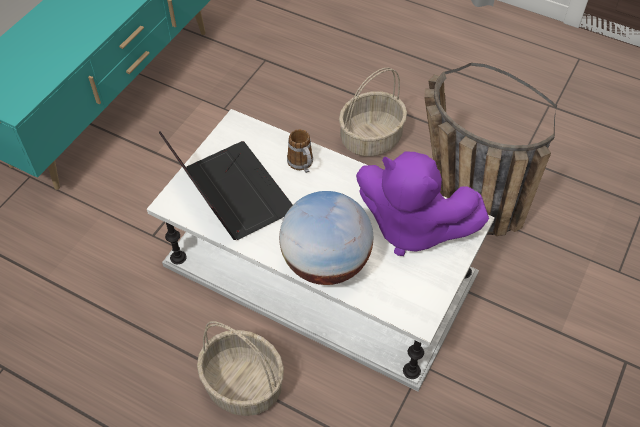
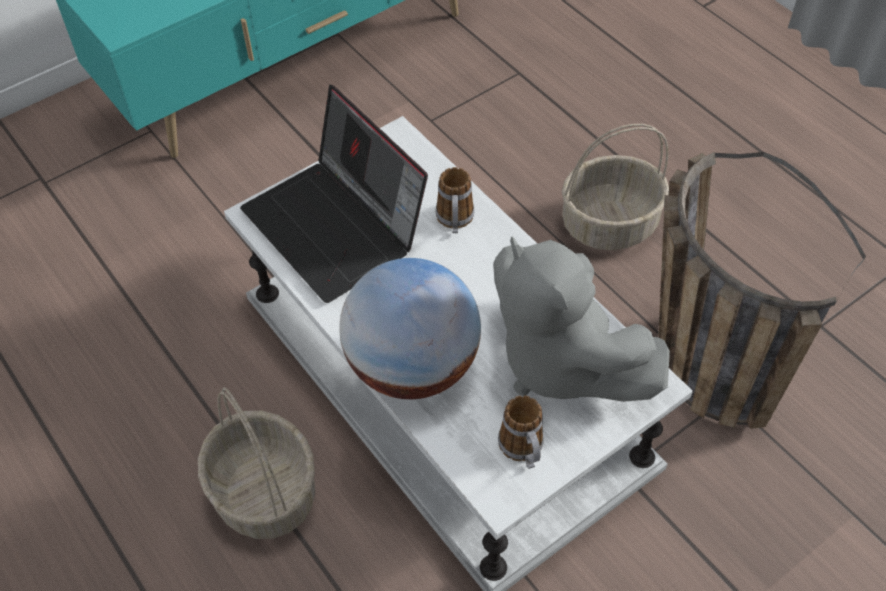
camera: 25 degrees right, 0 degrees up
(229, 194) = (337, 227): laptop -> laptop turned 150 degrees clockwise
(411, 227) = (560, 360): purple plush toy -> grey plush toy
(419, 288) = (523, 451): none -> mug

